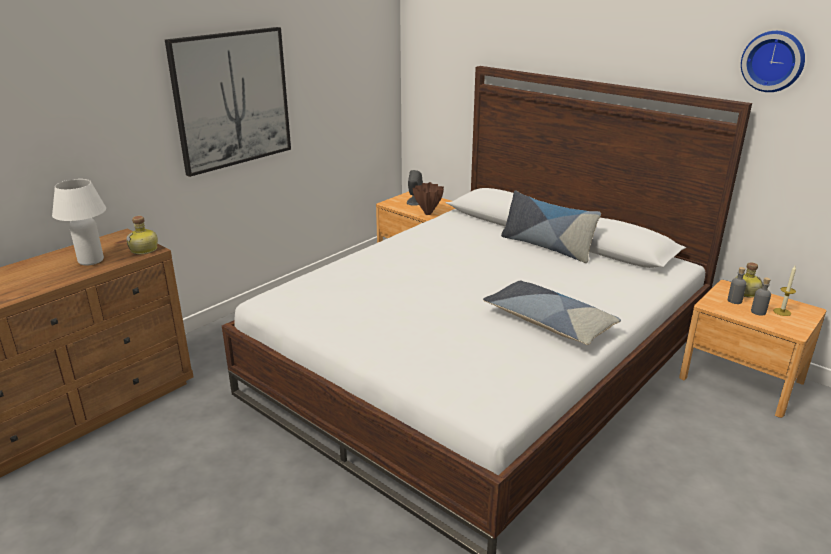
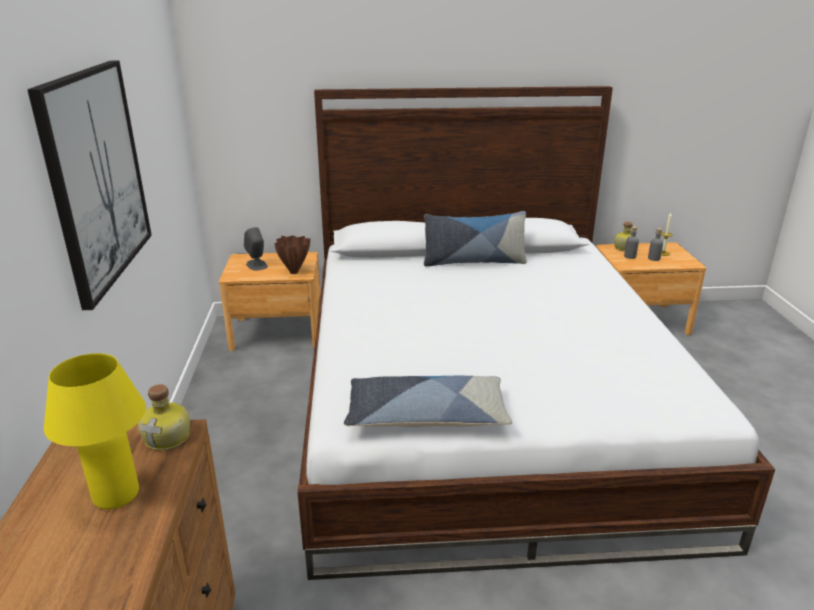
camera: 45 degrees left, 0 degrees up
(91, 261) = (116, 495): white table lamp -> yellow table lamp
(548, 322) = (598, 320): pillow -> pillow (426, 415)
(773, 61) = (620, 47): wall clock -> none

